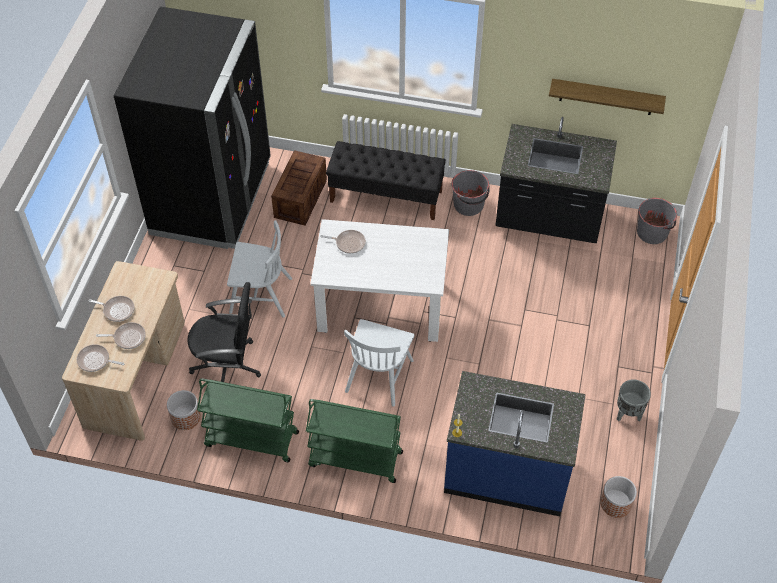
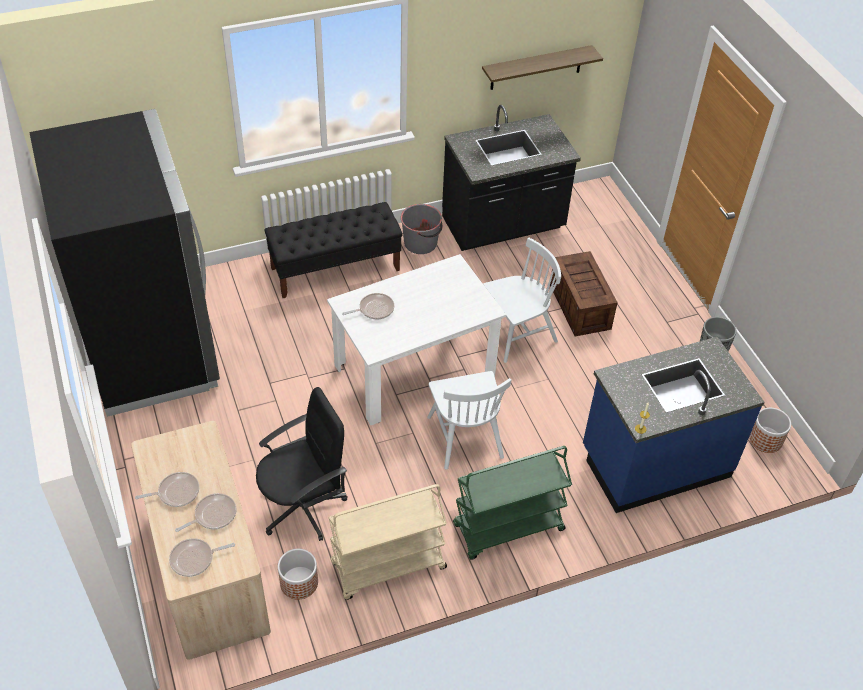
camera: 35 degrees left, 5 degrees down
(251, 439) = (388, 567): green cart -> beige cart
(260, 295) = (281, 419): white chair -> white chair (516, 333)
(300, 199) = (249, 309): crate -> crate (580, 307)
(652, 232) = (599, 198): grey bucket -> none

